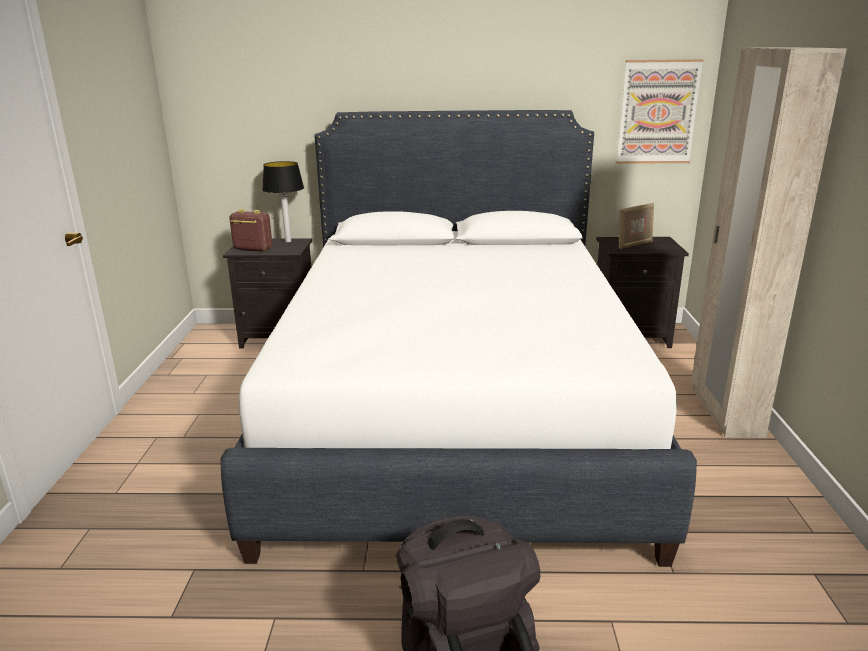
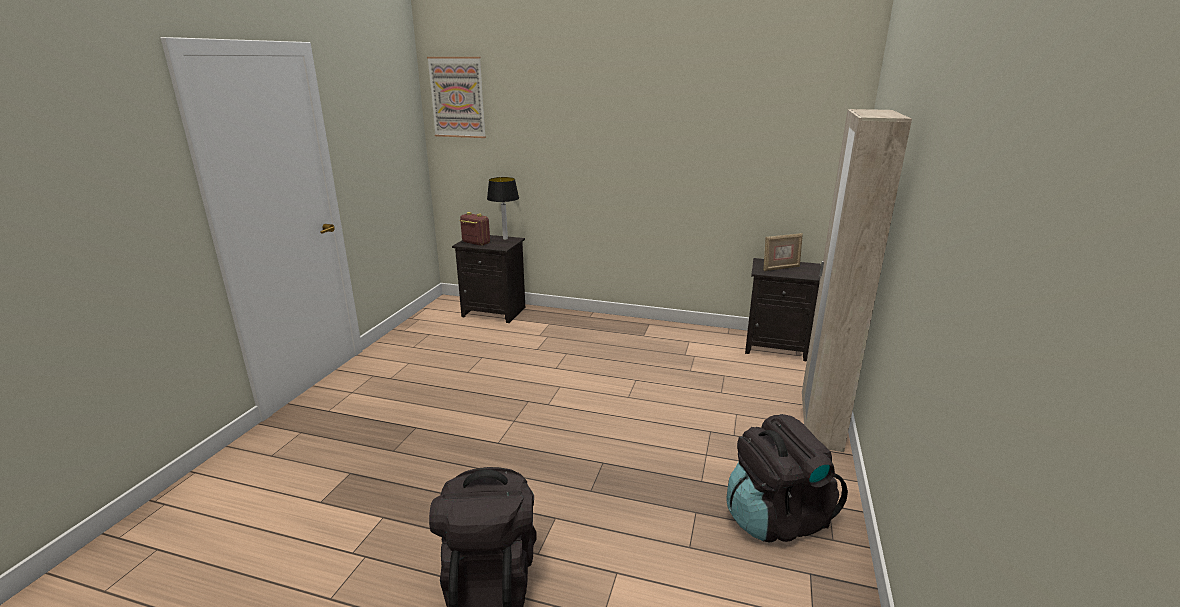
camera: 15 degrees right, 0 degrees up
(455, 412) = (592, 389): white bed -> none
(657, 112) = (813, 154): picture -> picture (457, 97)
(744, 521) = (776, 518): none -> black backpack

